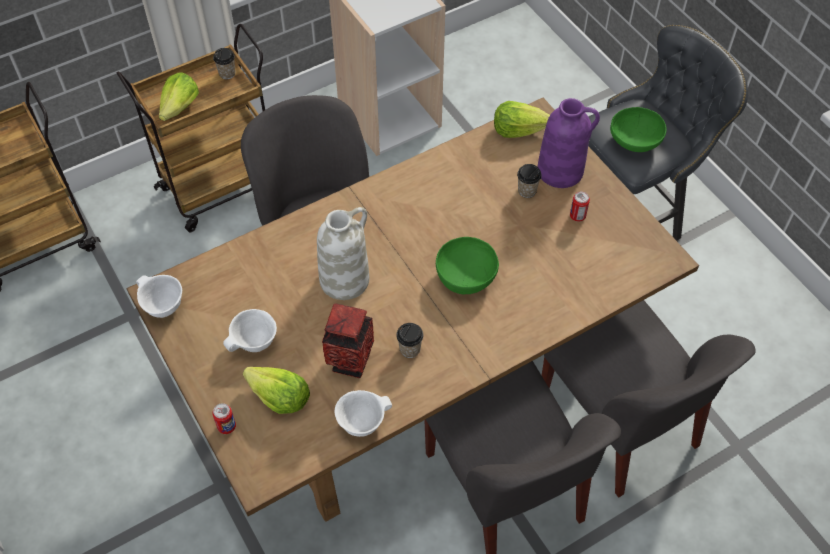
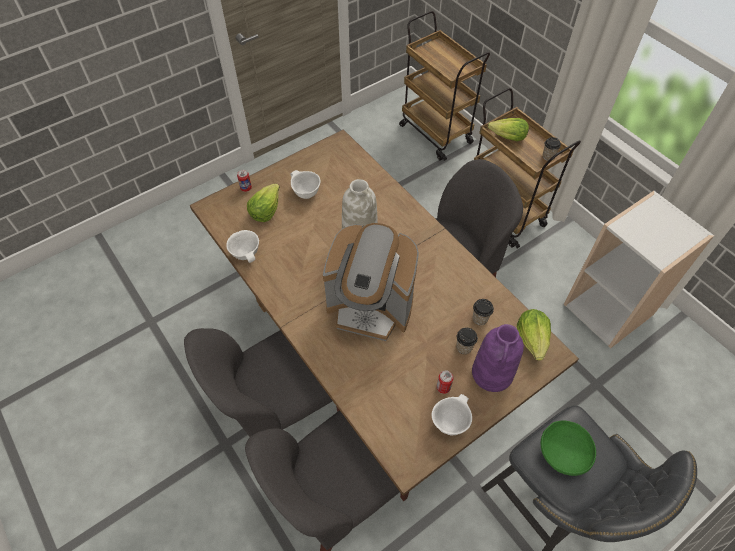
camera: 85 degrees right, 0 degrees up
(163, 307) = (330, 147): white bowl -> white bowl (449, 422)
(350, 362) = (292, 244): vase -> none
(410, 349) = (304, 276): cup -> cup (480, 319)
(465, 276) = (370, 307): green bowl -> coffee machine

